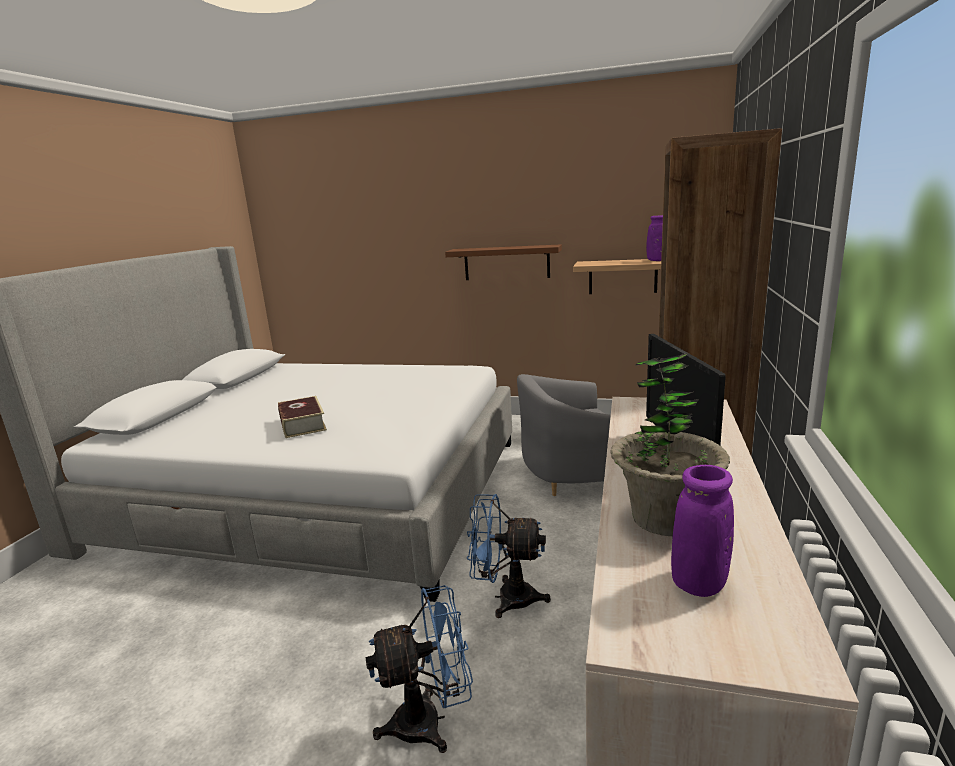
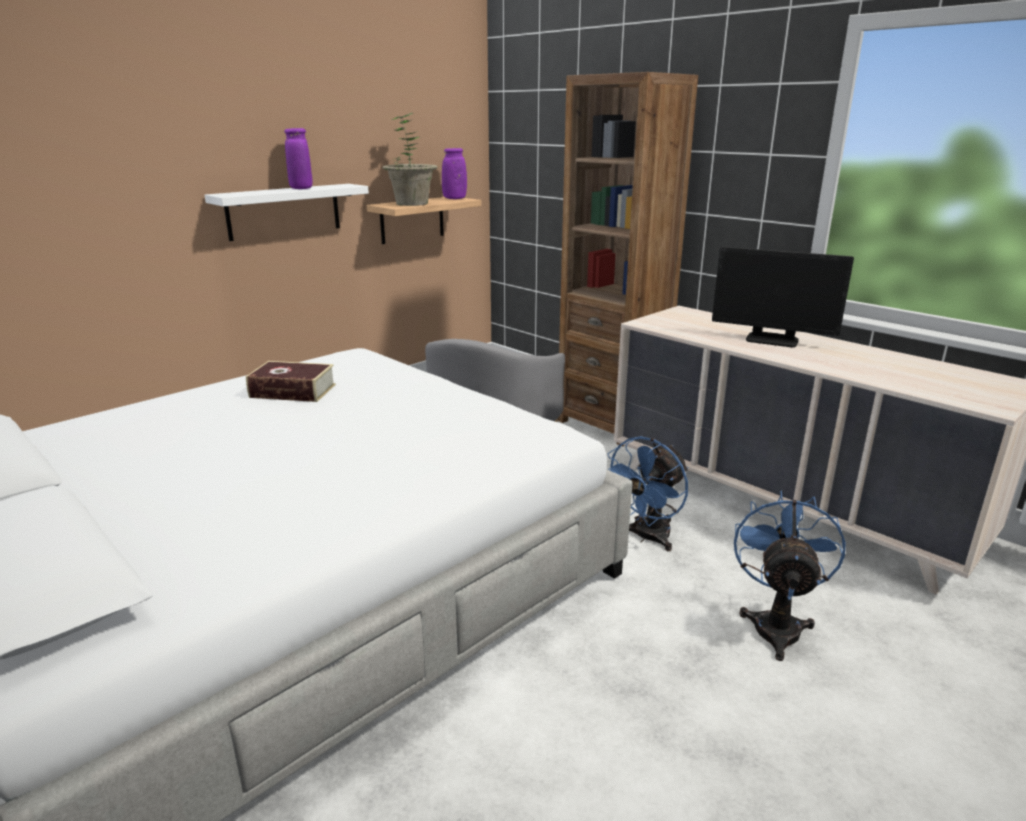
camera: 60 degrees left, 5 degrees up
(302, 424) = (371, 462): book -> book (293, 391)
(506, 263) = (284, 211): brown shelf -> white shelf
(665, 518) = (857, 365): potted plant -> potted plant (412, 204)
(699, 583) = (940, 379): purple vase -> purple vase (301, 188)

